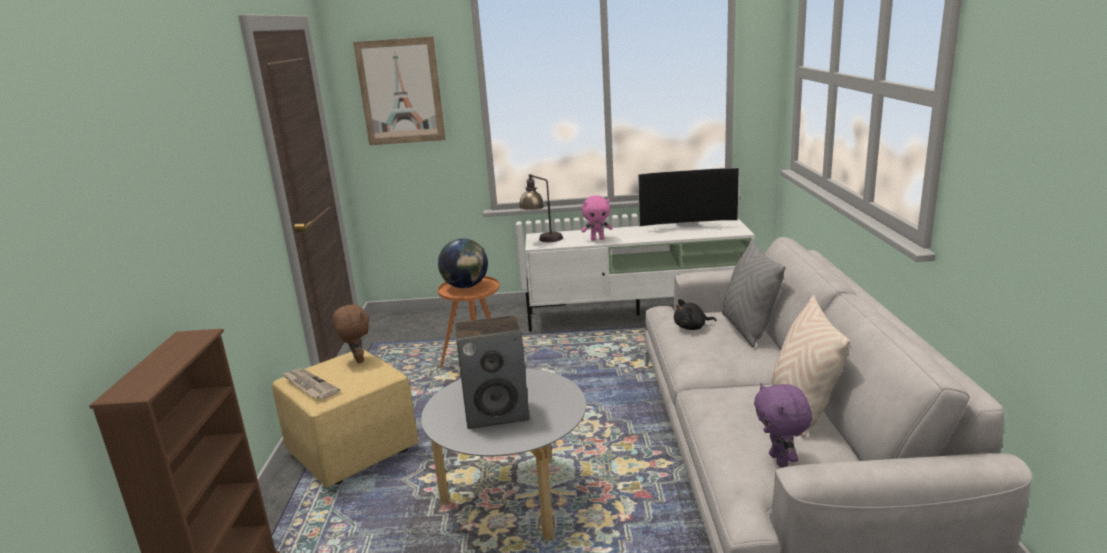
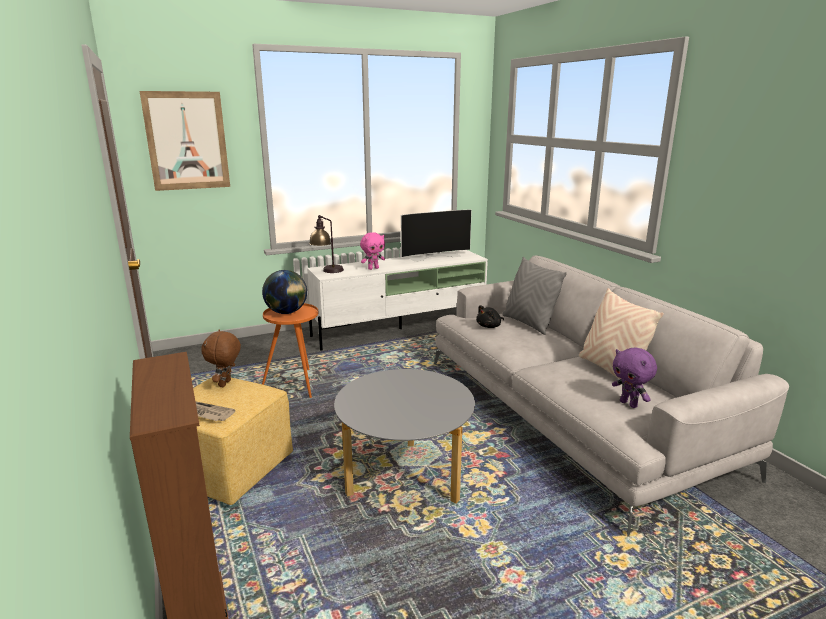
camera: 25 degrees left, 0 degrees up
(357, 360) = (226, 384): brown plush toy -> brown plush toy turned 120 degrees counterclockwise
(497, 413) = (404, 405): speaker -> none

